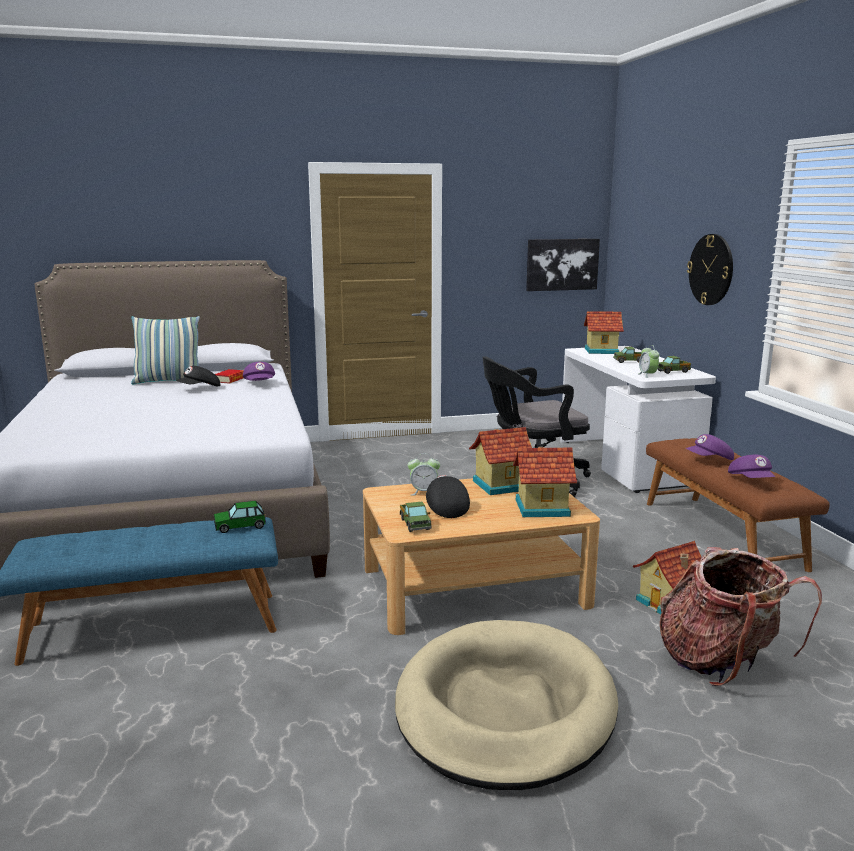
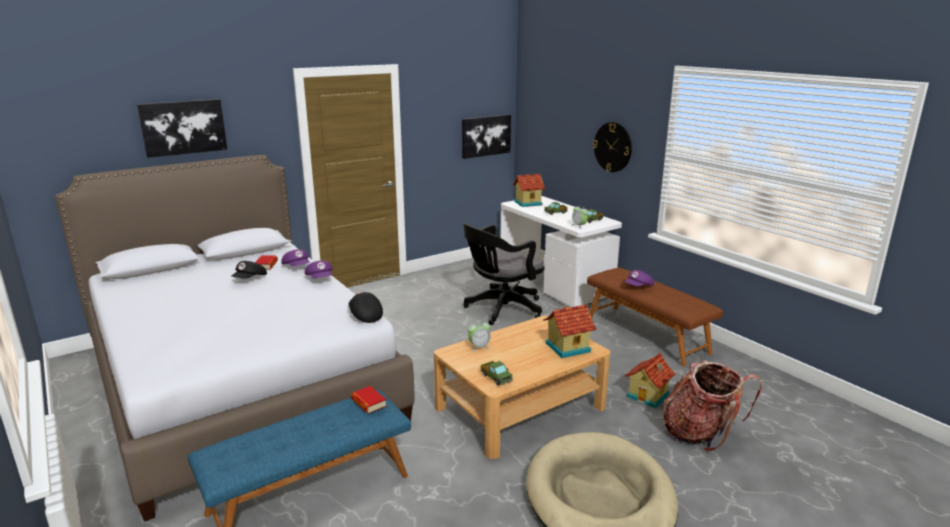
camera: 20 degrees left, 5 degrees up
(168, 381) = (212, 273): pillow -> none
(177, 222) = (183, 127): none -> picture
(240, 526) = (368, 403): toy car -> book
(445, 508) = (505, 359): black cap -> black cap (364, 315)
(500, 485) = (525, 331): toy house -> none
(751, 481) = (674, 301): purple cap -> purple cap (320, 279)

